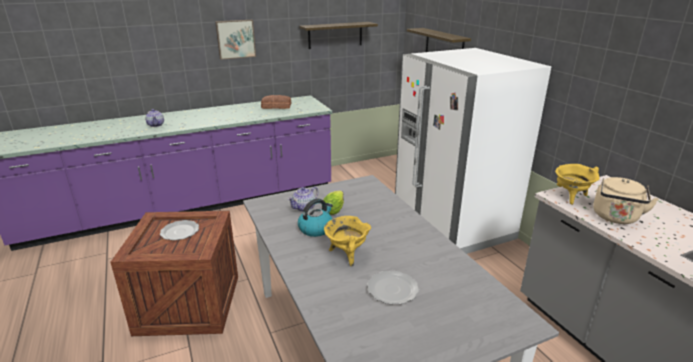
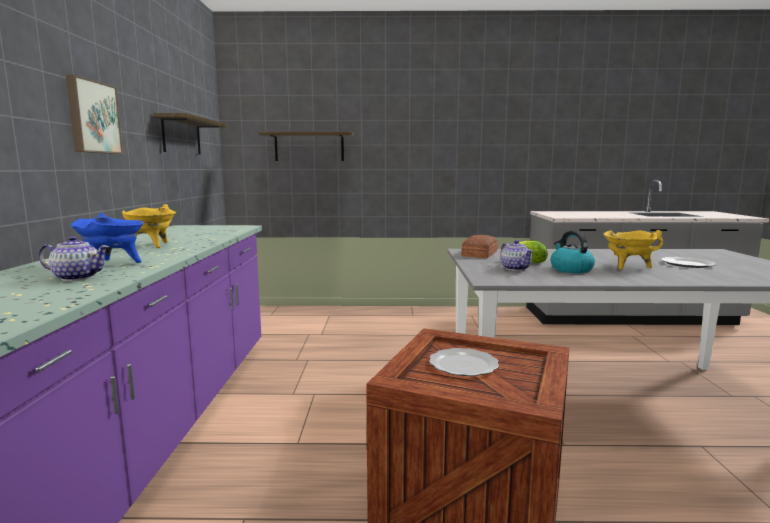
camera: 65 degrees left, 15 degrees down
(184, 121) = (113, 264): none -> blue cooking pot
(276, 106) = (184, 234): bread -> bread (481, 253)
(452, 225) = (413, 319): white fridge -> none
(571, 197) = (565, 216): yellow cooking pot -> yellow cooking pot (151, 246)
(615, 218) = (599, 215): beige kettle -> none

